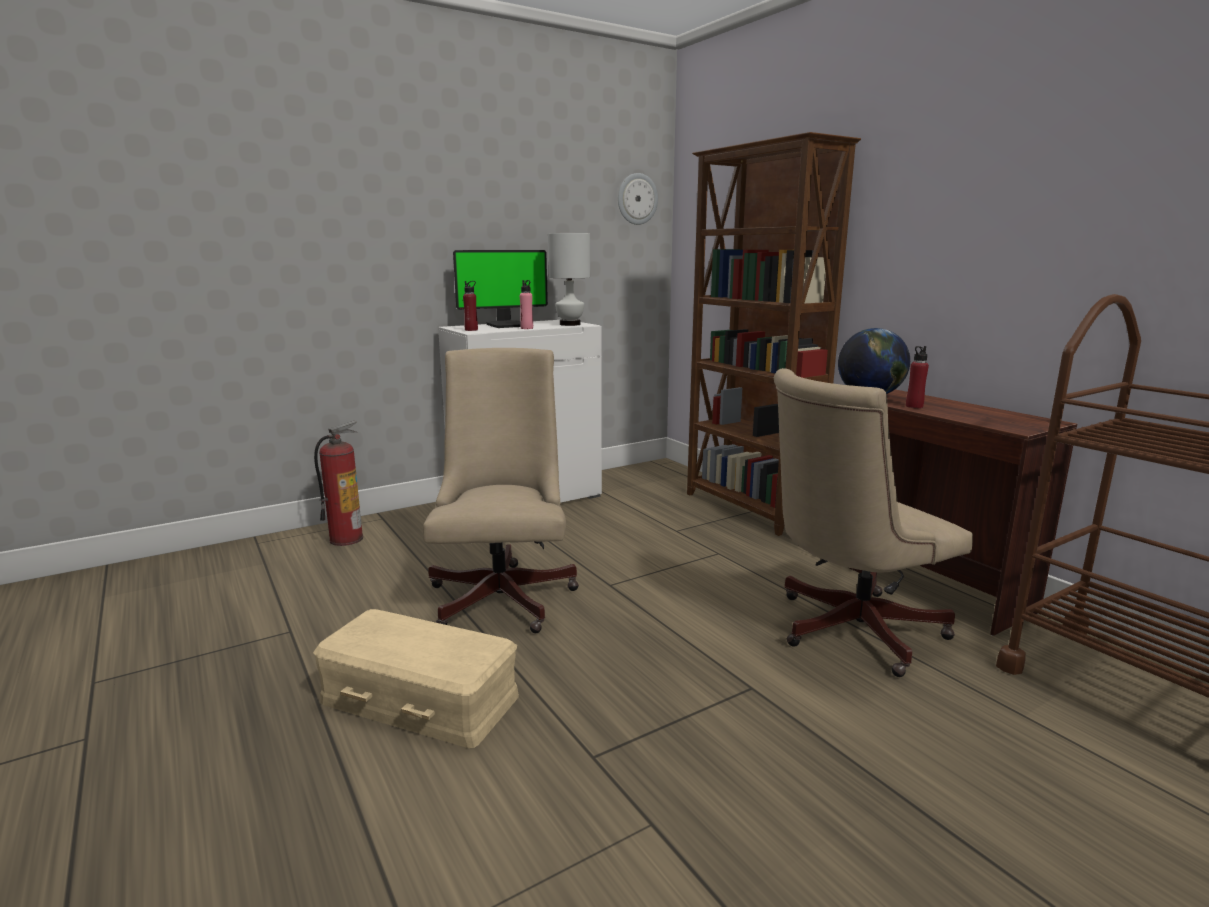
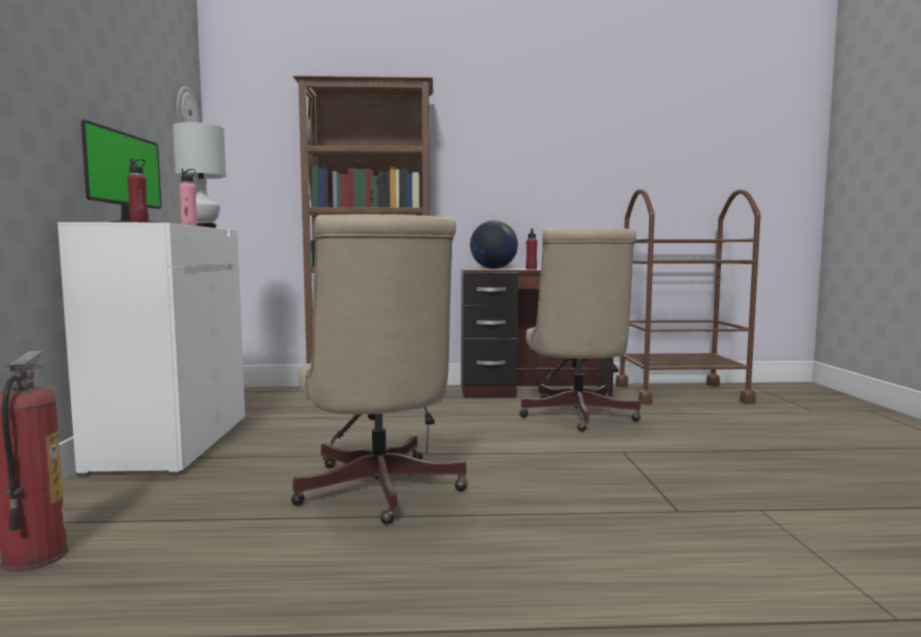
camera: 60 degrees left, 10 degrees down
(418, 699) = (543, 566): beige storage box -> none
(504, 594) = (379, 493): beige office chair -> beige office chair turned 135 degrees counterclockwise

